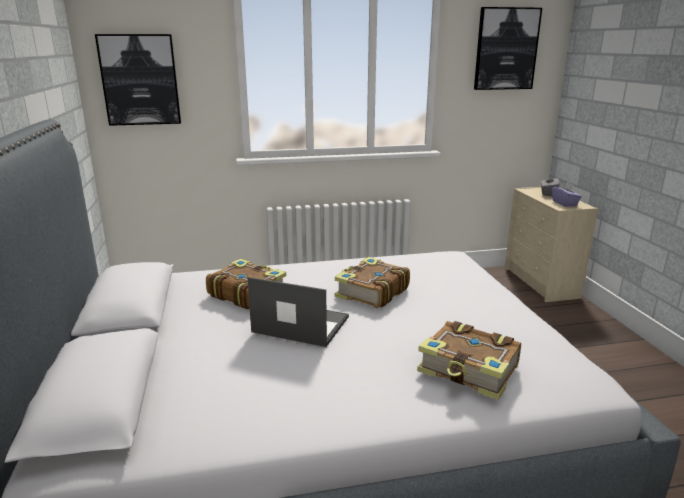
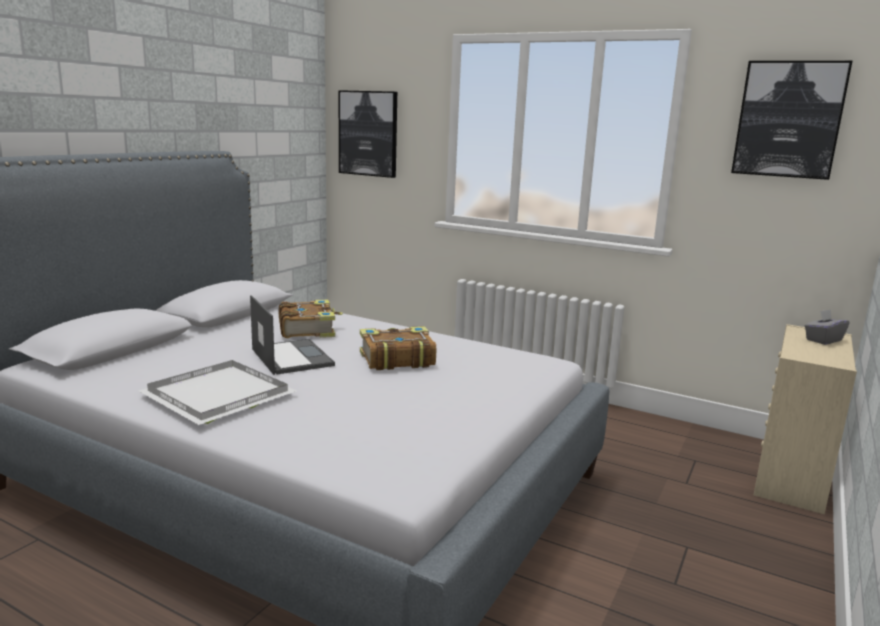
camera: 40 degrees right, 5 degrees down
(330, 387) = (219, 394): none -> white tray
(469, 371) = (323, 427): book -> none
(564, 203) = (815, 354): purple tissue box -> none

